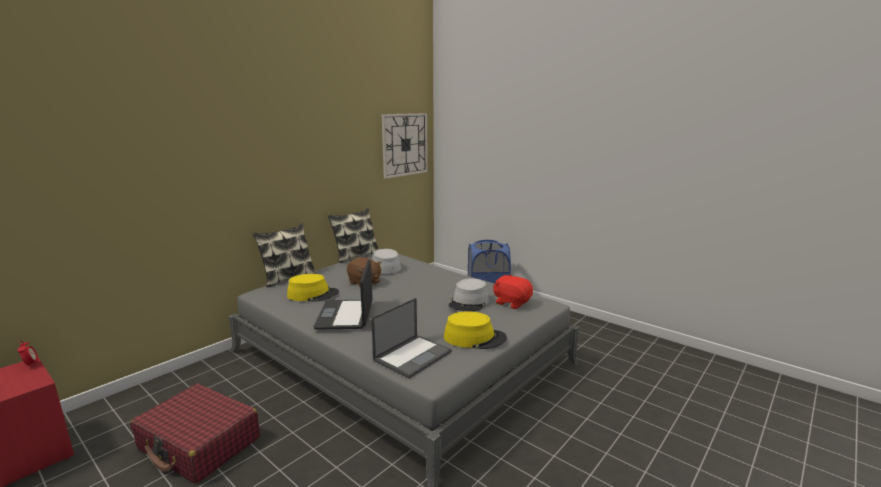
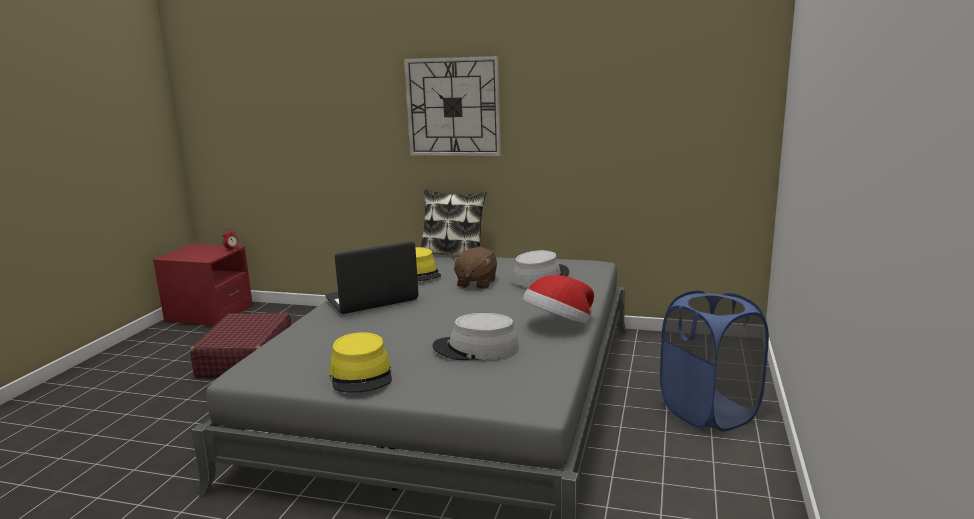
camera: 65 degrees right, 0 degrees up
(355, 256) = (559, 257): pillow -> none
(405, 144) = (702, 98): wall clock -> wall clock (453, 107)
(413, 355) = (294, 353): laptop -> none
(458, 280) = (558, 325): none -> hat
(512, 303) = (509, 376): red plush toy -> none

